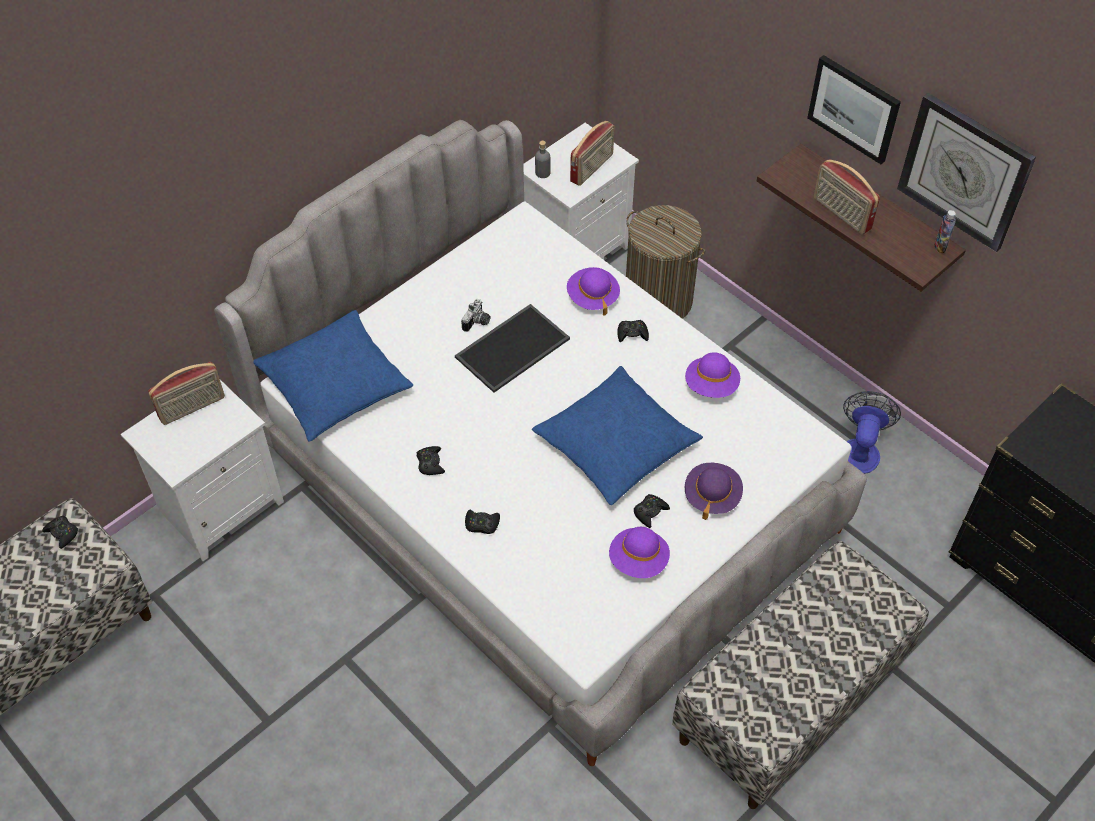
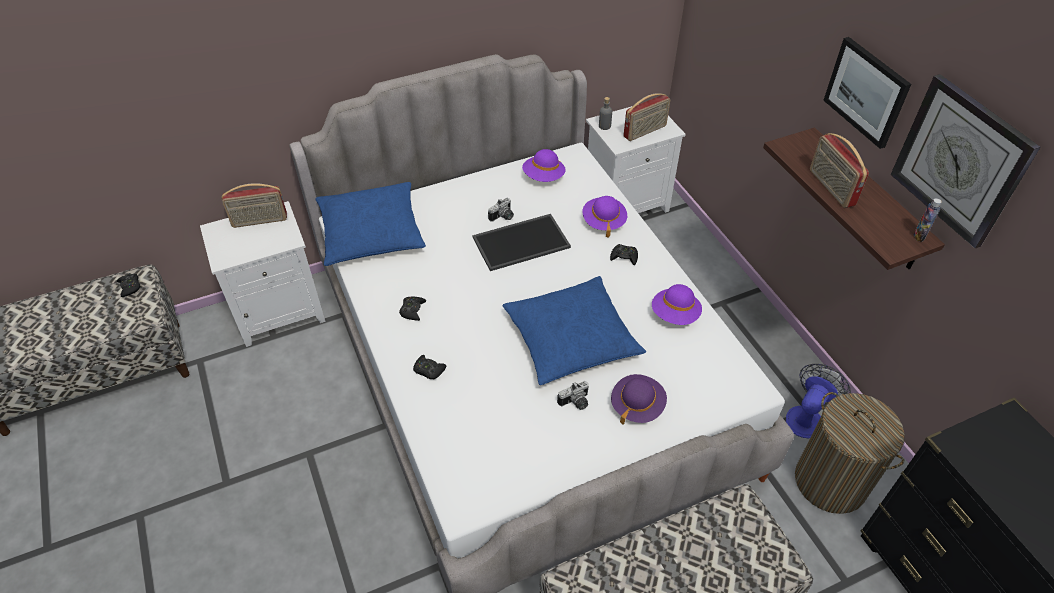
camera: 20 degrees right, 5 degrees down
(638, 560) = (547, 441): purple hat -> purple hat (543, 177)
(650, 512) = (575, 403): black game controller -> camera
(658, 300) = (676, 254): laundry basket -> laundry basket (830, 481)

